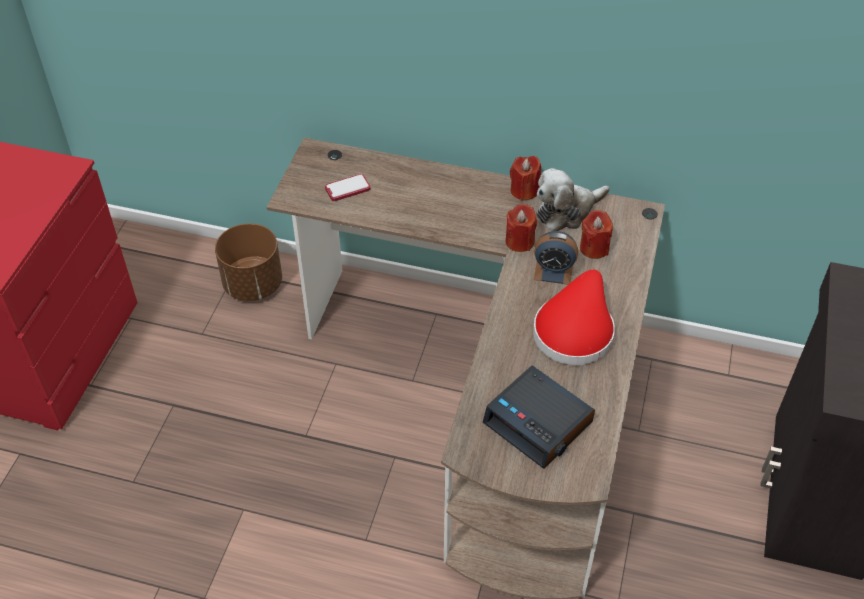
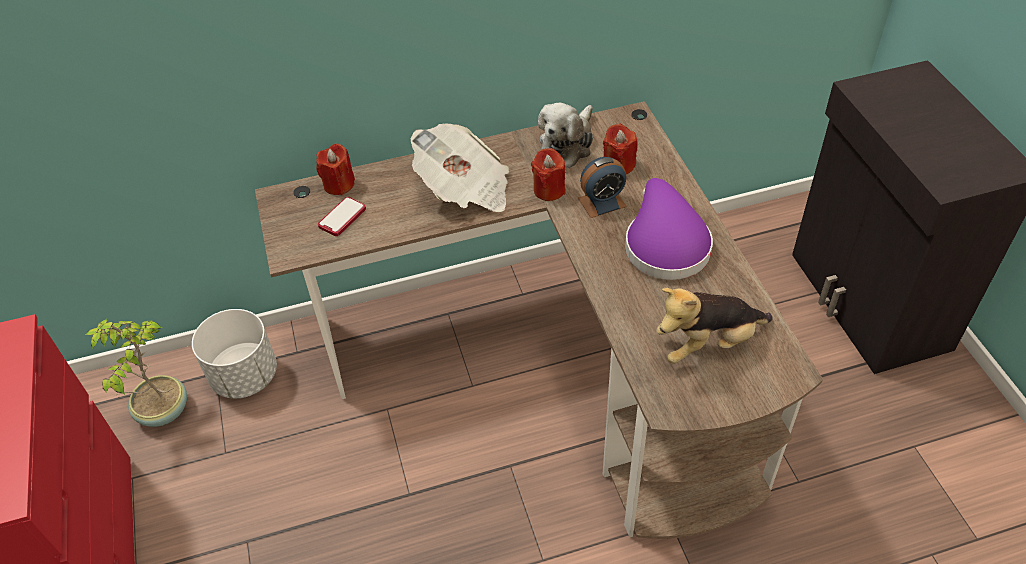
camera: 30 degrees left, 0 degrees up
(180, 280) = (162, 411): none -> potted plant
(252, 284) = (244, 376): brown planter -> white planter
(455, 209) = (465, 189): none -> newspaper
(524, 191) = (514, 143): red candle -> red candle (339, 184)
(539, 423) = (707, 343): alarm clock -> plush toy
(574, 329) = (664, 244): red hat -> purple hat

